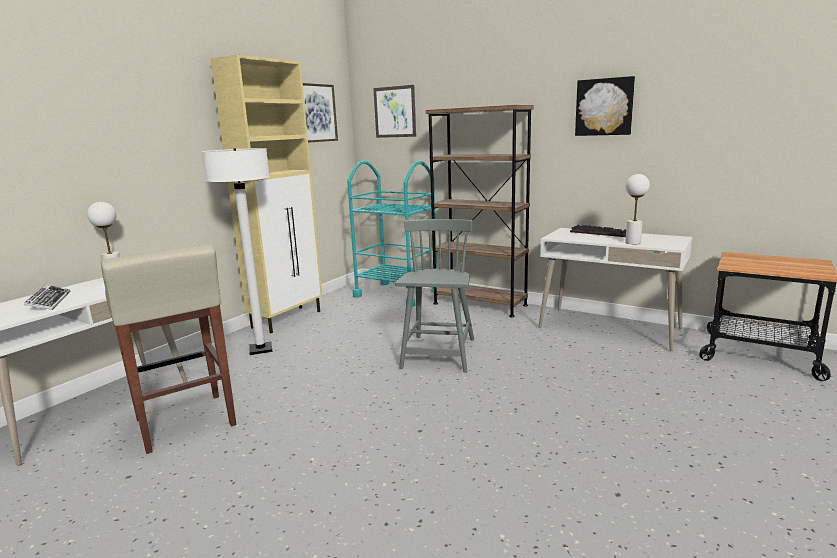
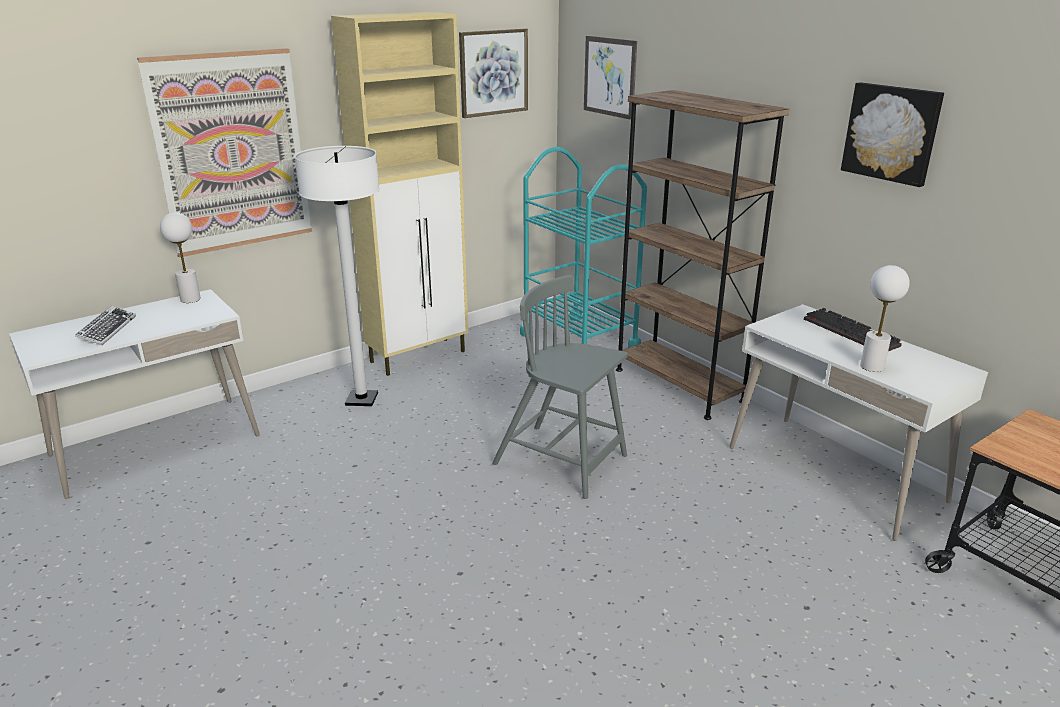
camera: 20 degrees right, 10 degrees up
(140, 158) = (232, 152): none -> picture
(185, 423) = (230, 488): beige stool -> none
(439, 354) = (562, 461): grey chair -> grey chair turned 90 degrees counterclockwise

